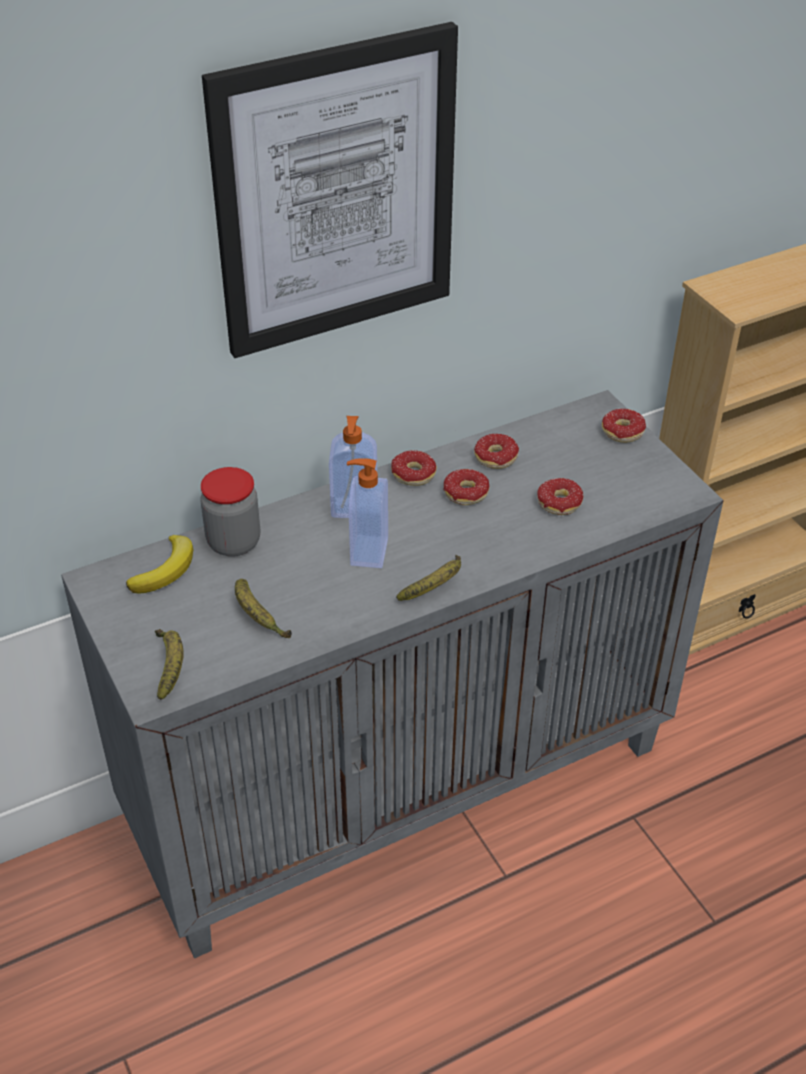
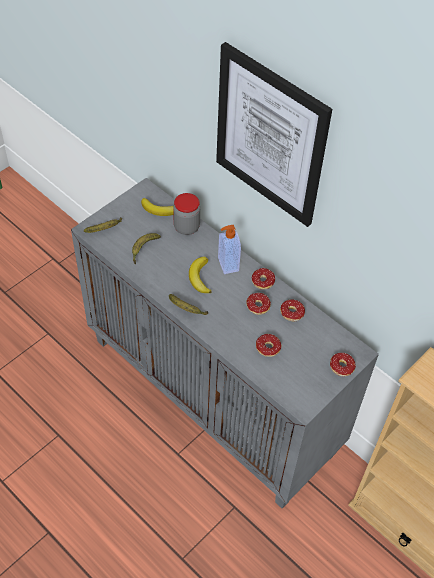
camera: 70 degrees right, 10 degrees up
(367, 552) = (200, 277): soap dispenser -> banana

